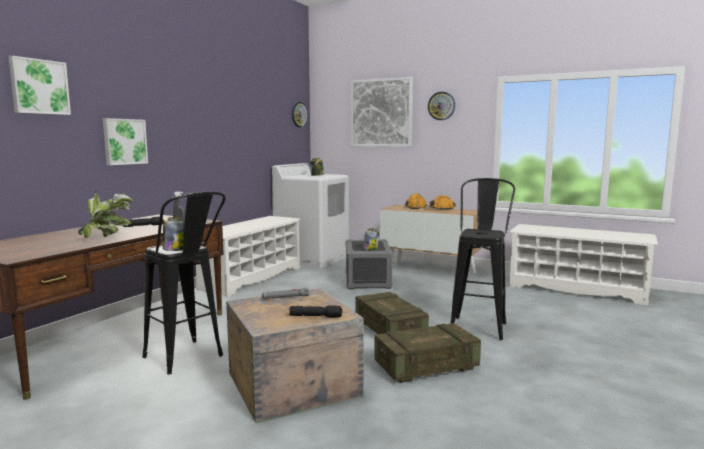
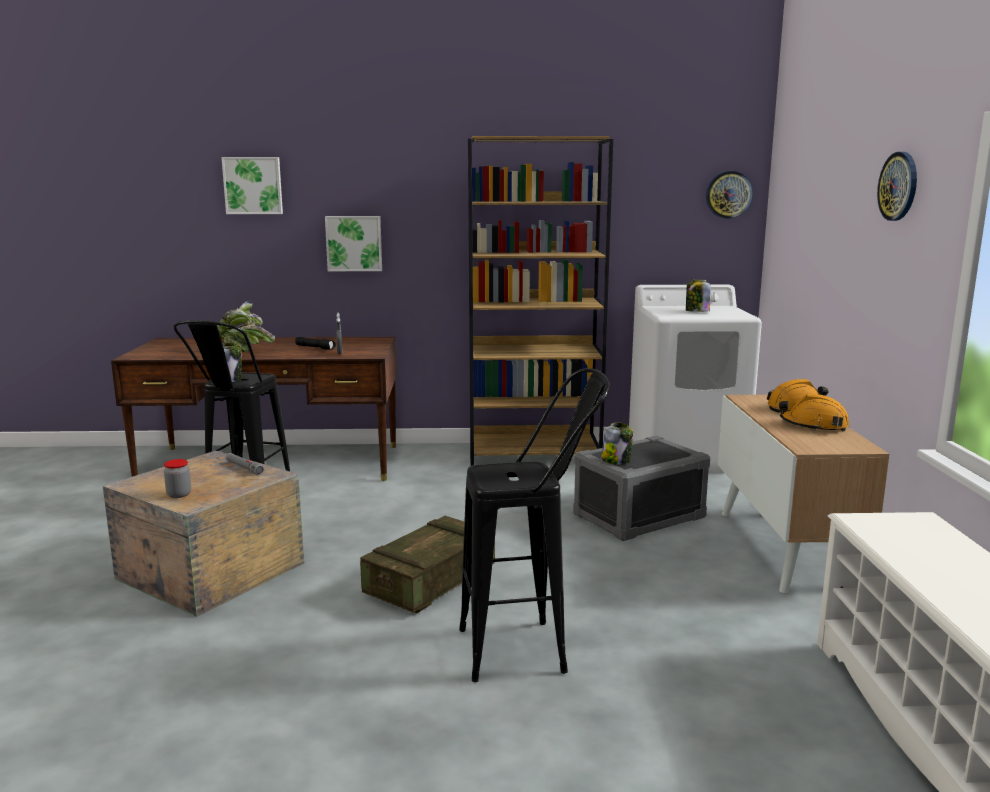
camera: 60 degrees right, 5 degrees up
(251, 278) = (534, 454): white shoe rack -> brown bookcase
(316, 316) = (179, 495): black flashlight -> jar
(381, 113) = (829, 196): picture -> none
(426, 367) = (312, 638): crate -> none

